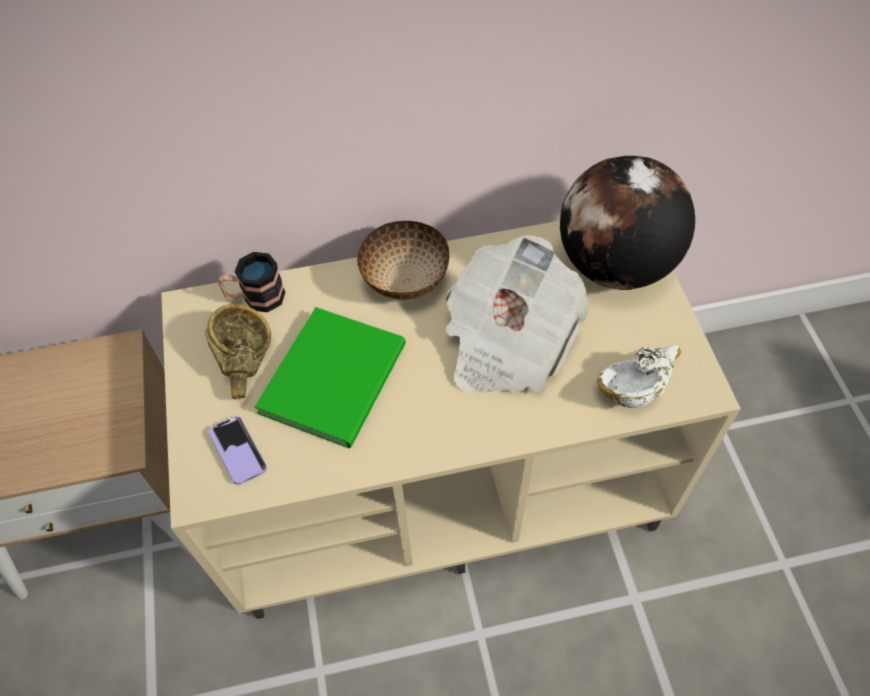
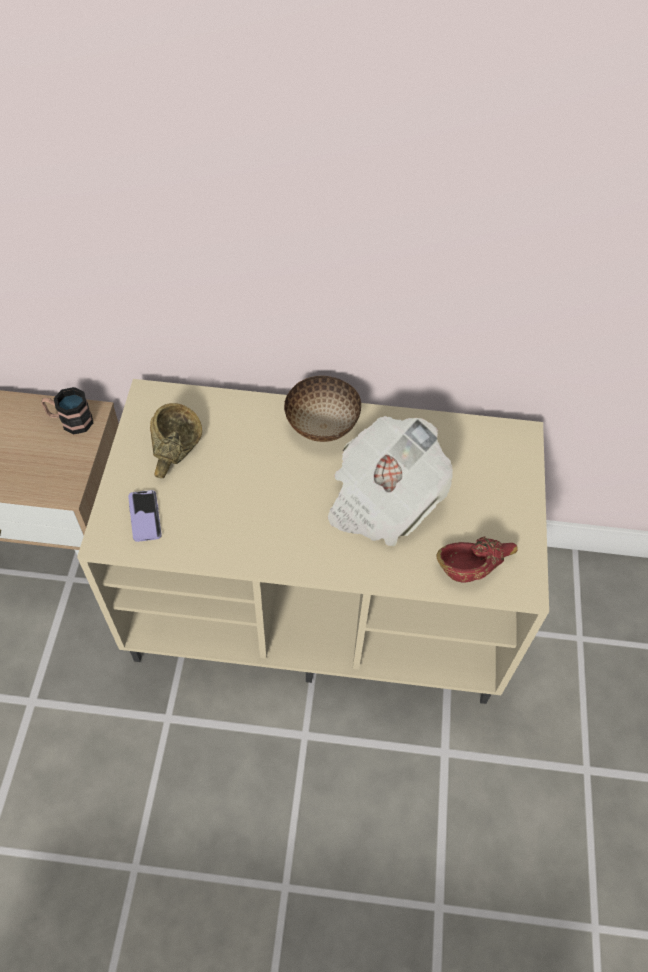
camera: 15 degrees right, 0 degrees up
(256, 298) = (201, 404): mug -> mug (70, 421)
(338, 376) = (240, 484): green book -> none
(614, 266) = (497, 465): globe -> none
(638, 381) = (474, 563): white bowl -> red bowl

